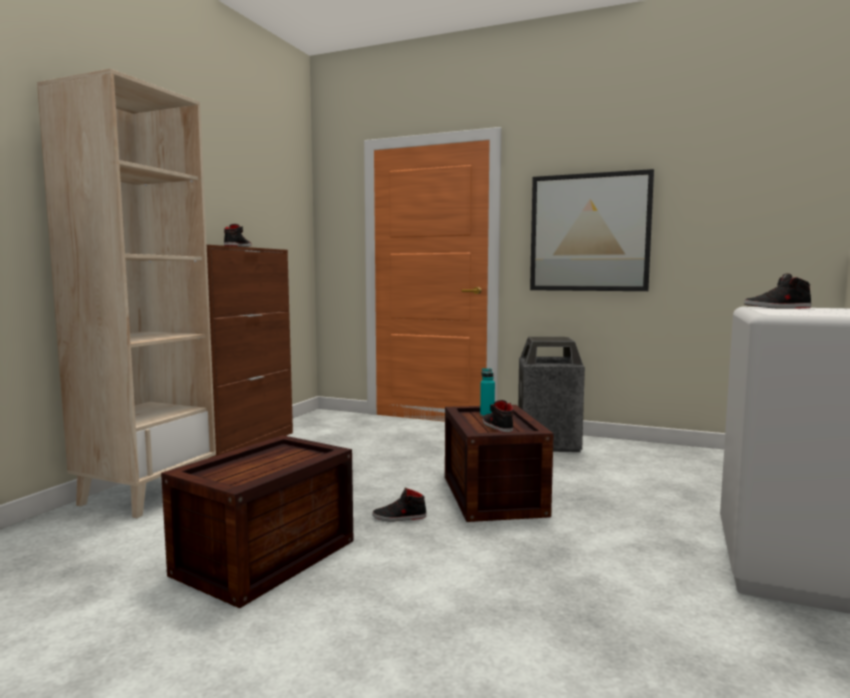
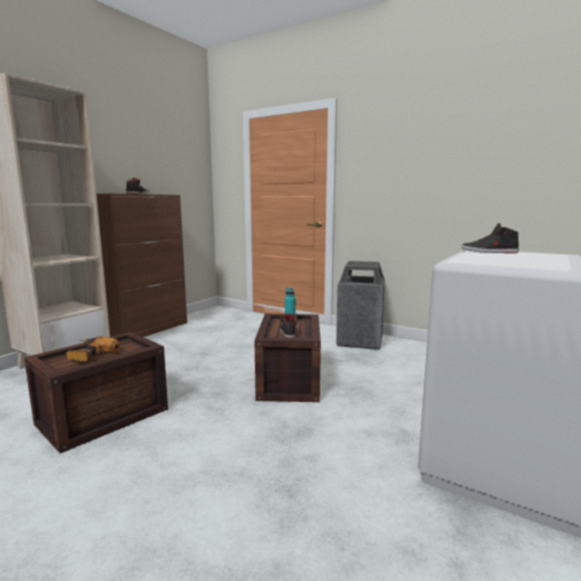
camera: 10 degrees right, 5 degrees up
(253, 466) = (89, 355): none -> power drill
(399, 517) = (212, 393): black shoe -> none
(589, 233) = (399, 181): picture -> none

